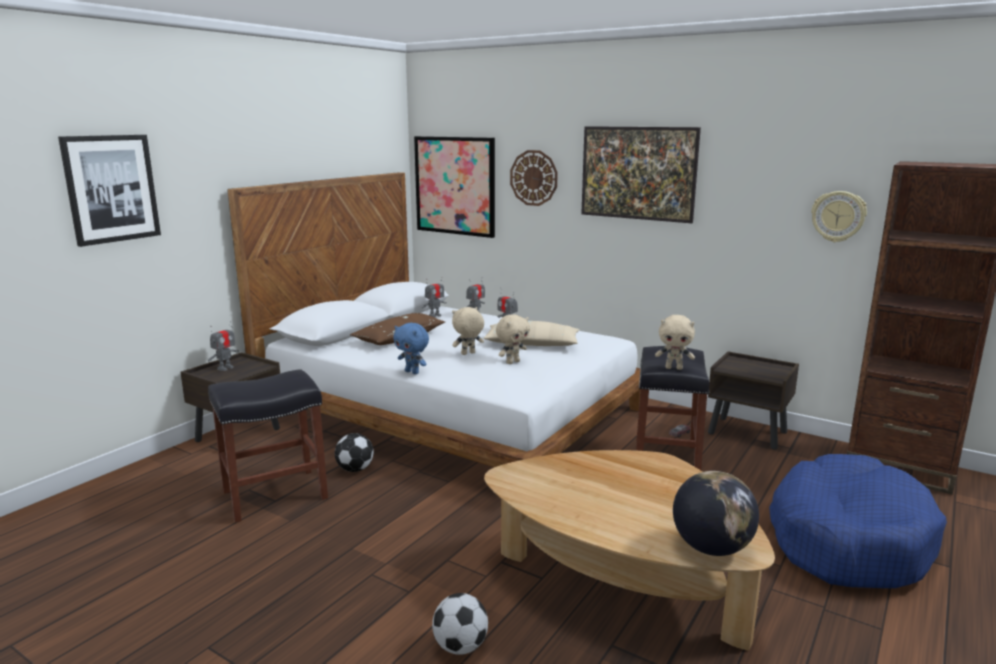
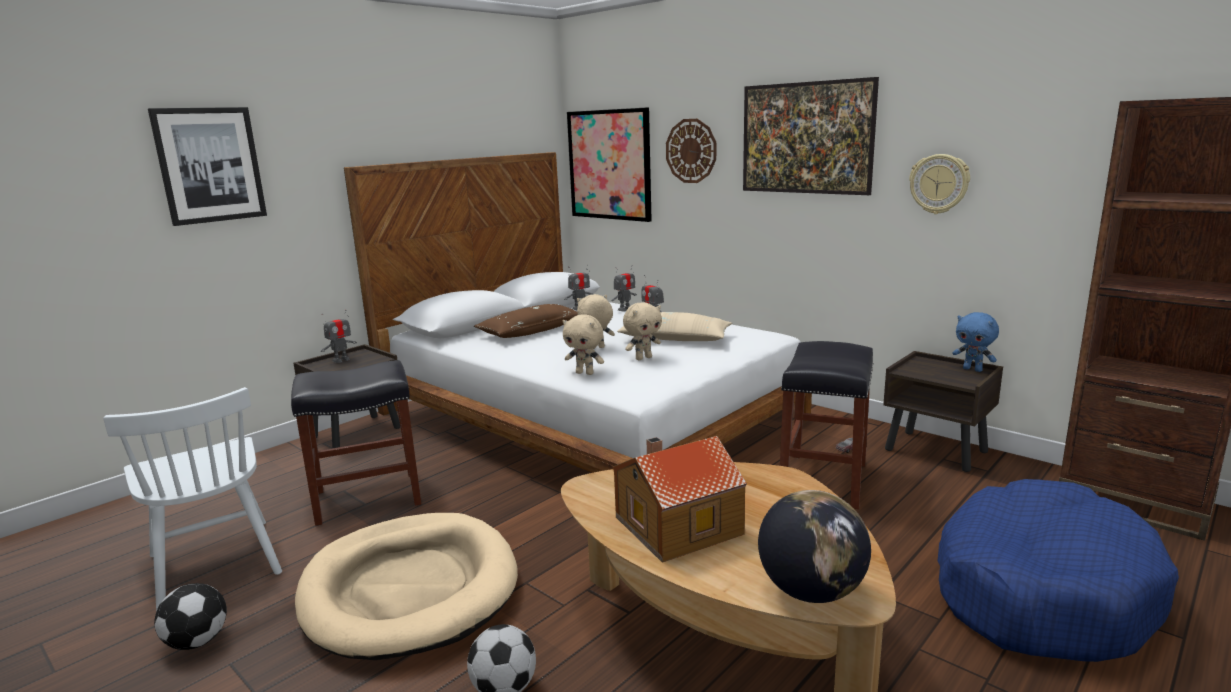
camera: 10 degrees right, 0 degrees up
(152, 562) = (215, 563): none -> white chair
(347, 572) = (410, 589): none -> beige dog bed
(354, 469) = (462, 474): football -> football (197, 641)
(412, 372) = (526, 367): blue plush toy -> blue plush toy (973, 369)
(590, 503) = (675, 525): none -> toy house
(674, 368) = (824, 366): beige plush toy -> beige plush toy (585, 373)
(838, 216) = (1053, 178): wall clock -> wall clock (939, 184)

